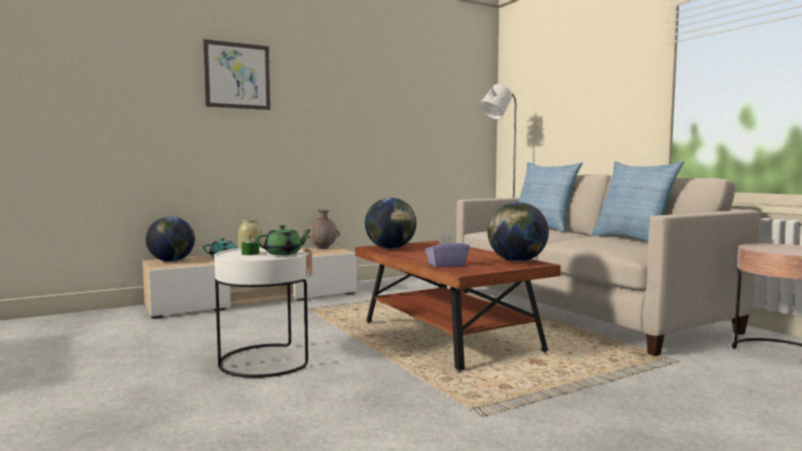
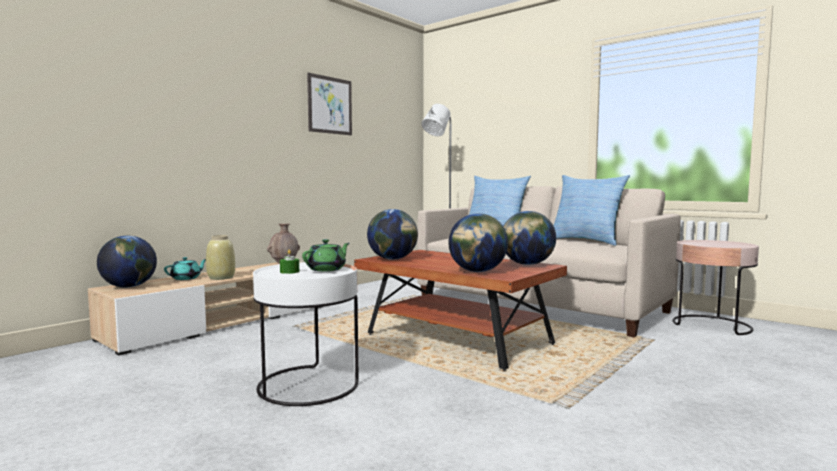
camera: 20 degrees left, 0 degrees up
(237, 75) = (191, 79): picture -> picture (330, 105)
(446, 265) = (477, 271): purple tissue box -> globe

